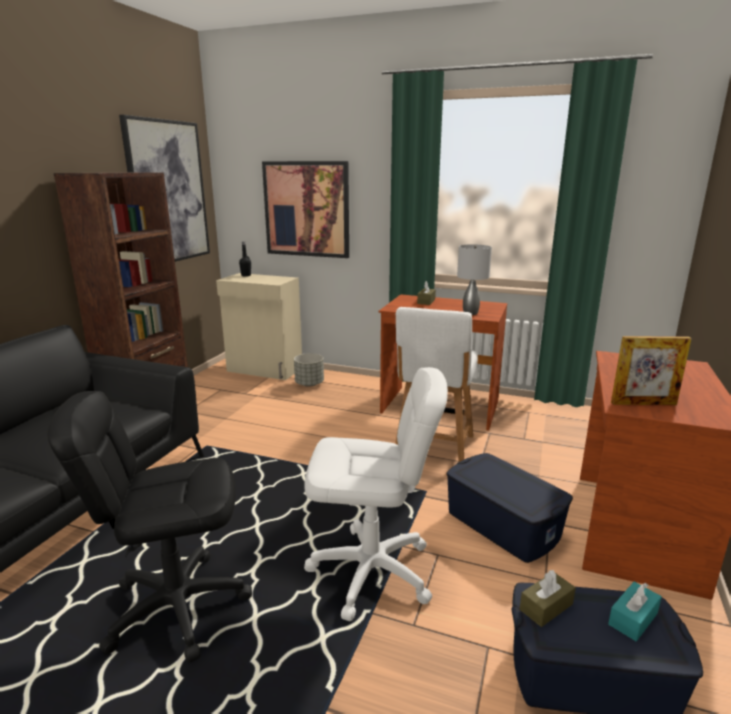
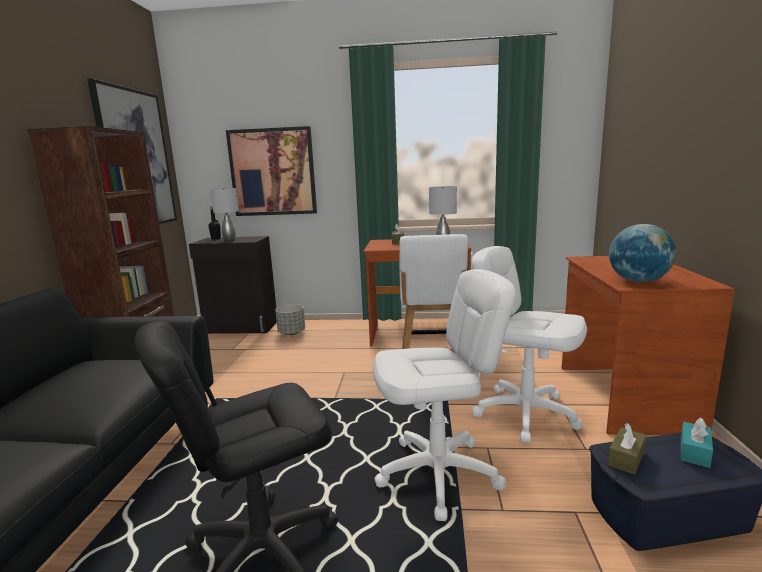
camera: 15 degrees left, 5 degrees down
(256, 279) = (229, 240): none -> grey table lamp
(264, 370) = (241, 327): beige cabinet -> black cabinet
(503, 524) = (525, 413): blue storage box -> white office chair
(643, 403) = (638, 281): picture frame -> globe

